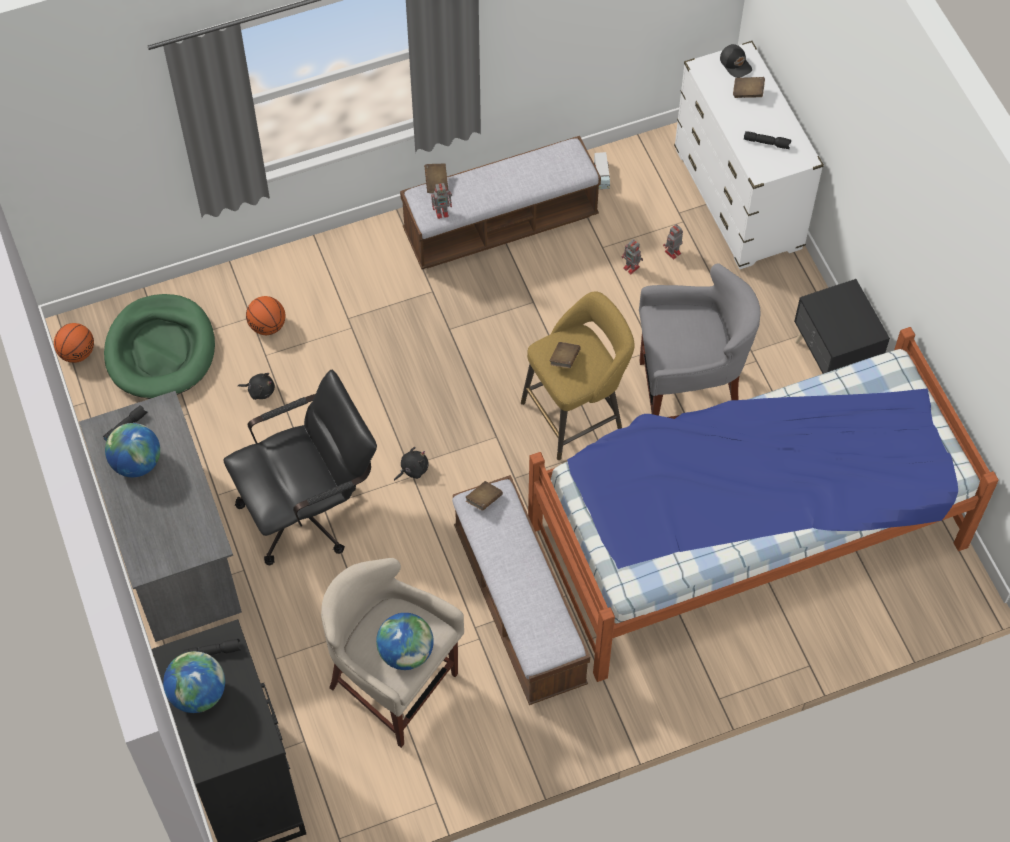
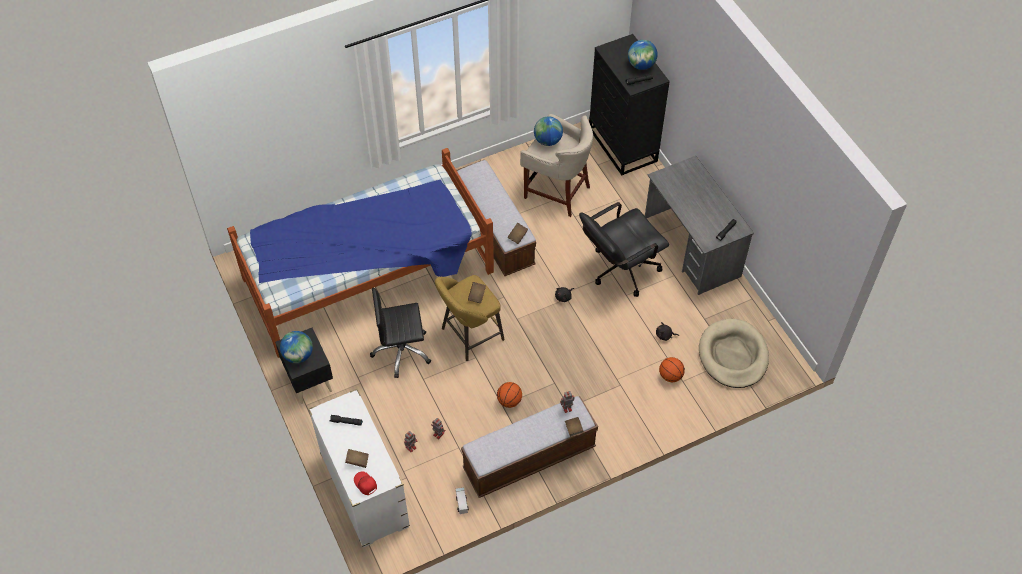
camera: 175 degrees right, 5 degrees down
(77, 352) = (784, 350): basketball -> basketball (509, 401)
(136, 463) = (713, 213): globe -> globe (298, 355)
(161, 350) = (733, 355): green dog bed -> beige dog bed
(687, 396) = (401, 351): grey stool -> black office chair
(735, 64) = (365, 484): black cap -> red cap

